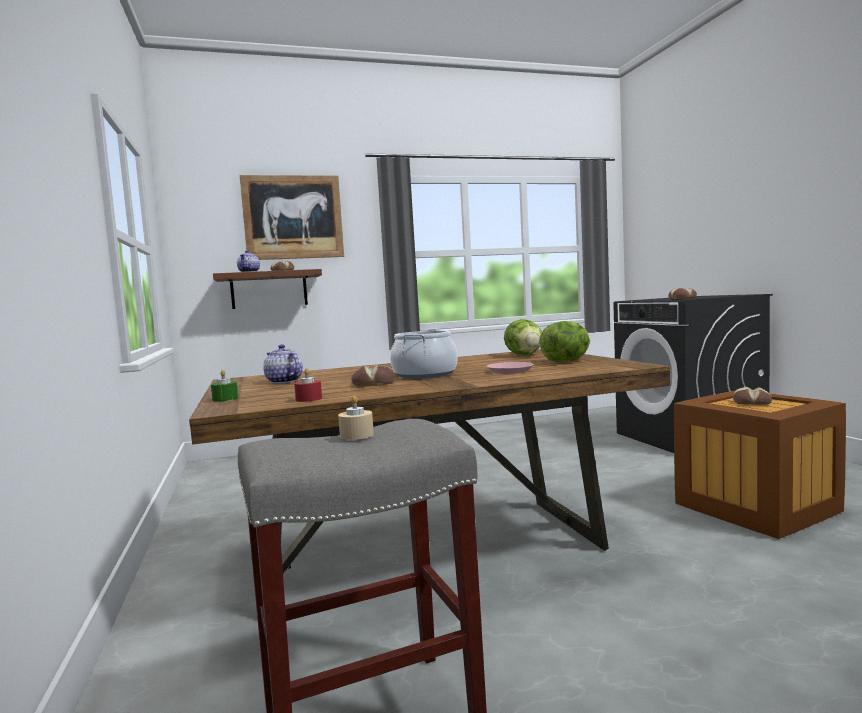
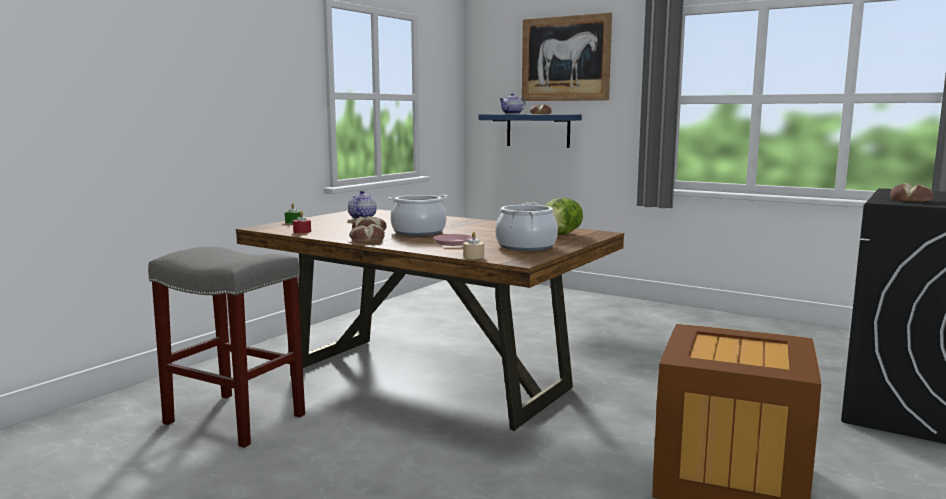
camera: 50 degrees right, 5 degrees up
(269, 290) = (538, 130): brown shelf -> blue shelf
(356, 435) = (233, 254): beige candle -> beige candle (473, 256)
(566, 361) = (525, 246): lettuce -> cooking pot
(751, 403) = (743, 349): bread -> bread (367, 240)

